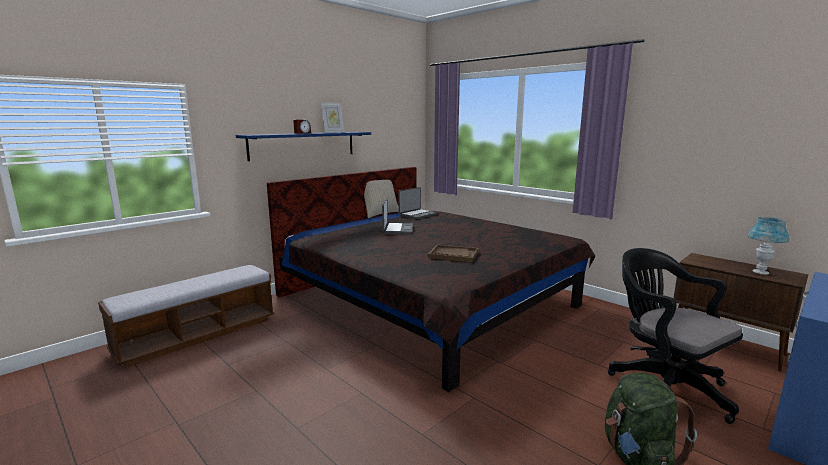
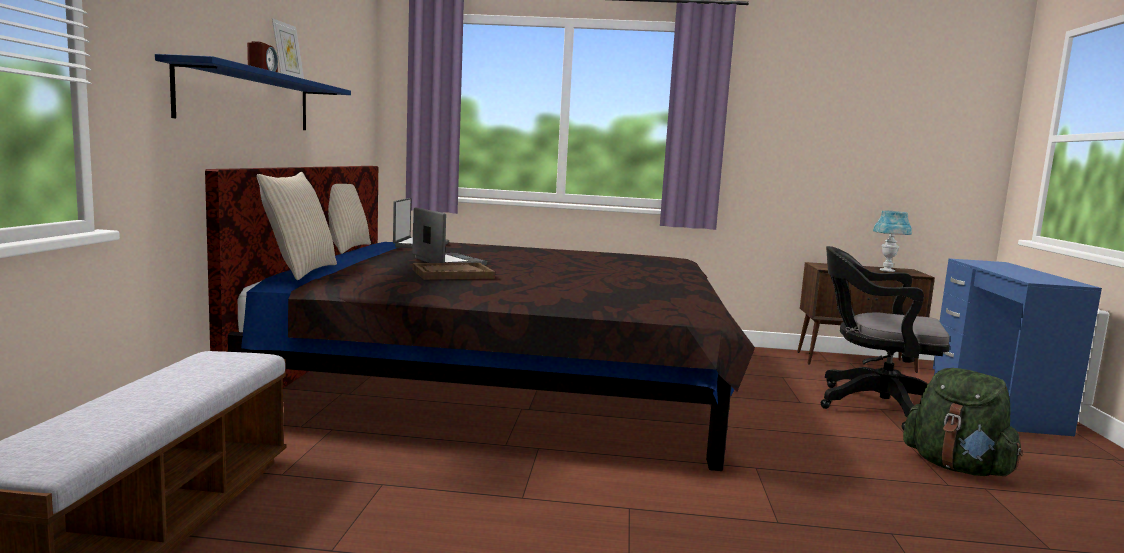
camera: 40 degrees left, 5 degrees down
(318, 229) = (300, 271): none -> beige pillow
(453, 255) = (613, 281): brown tray -> brown tray (452, 274)

